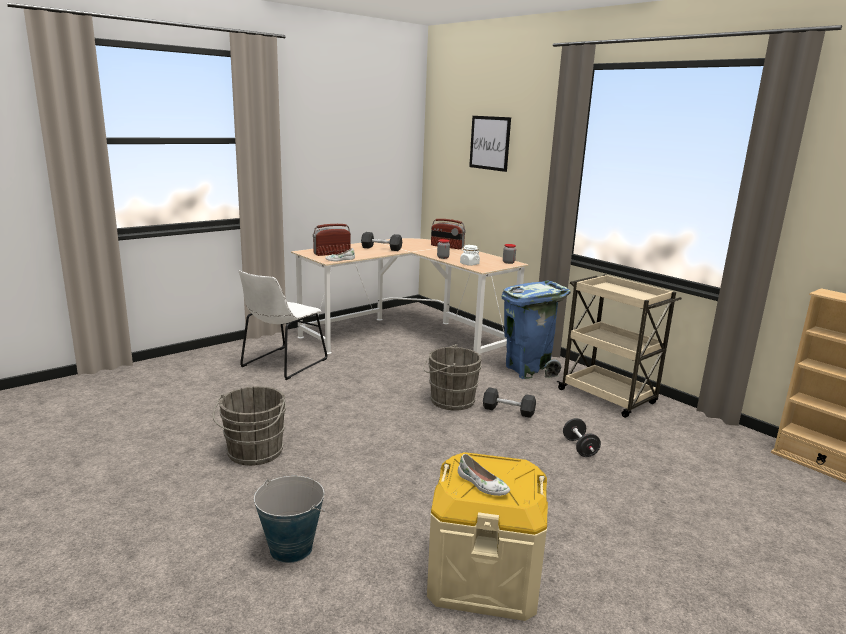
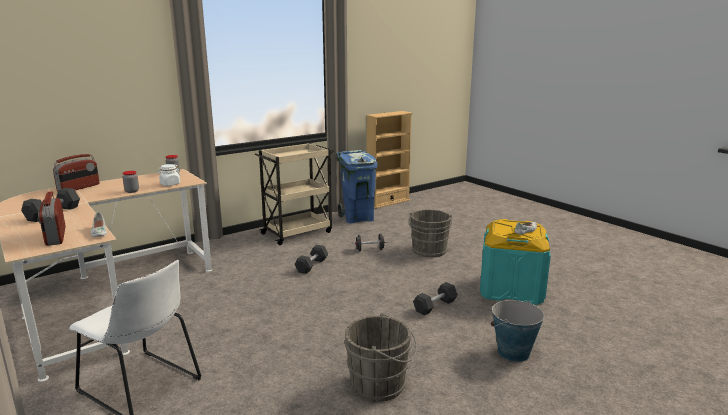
camera: 85 degrees left, 0 degrees up
(414, 494) = (435, 306): none -> black dumbbell
(449, 400) = (287, 286): grey bucket -> grey bucket (429, 251)
(484, 577) = (511, 289): beige storage box -> turquoise storage box
(490, 143) = (71, 61): picture -> none
(528, 370) = (237, 251): blue trash can -> blue trash can (357, 218)

